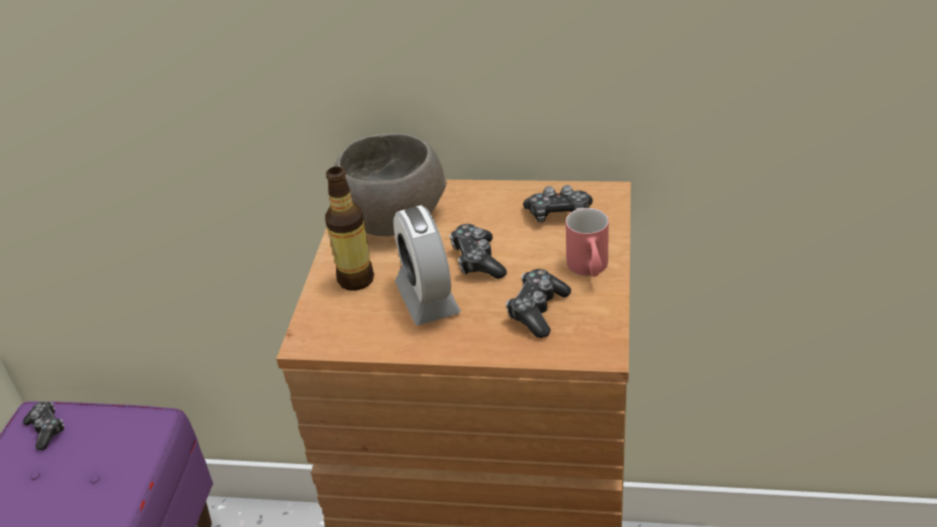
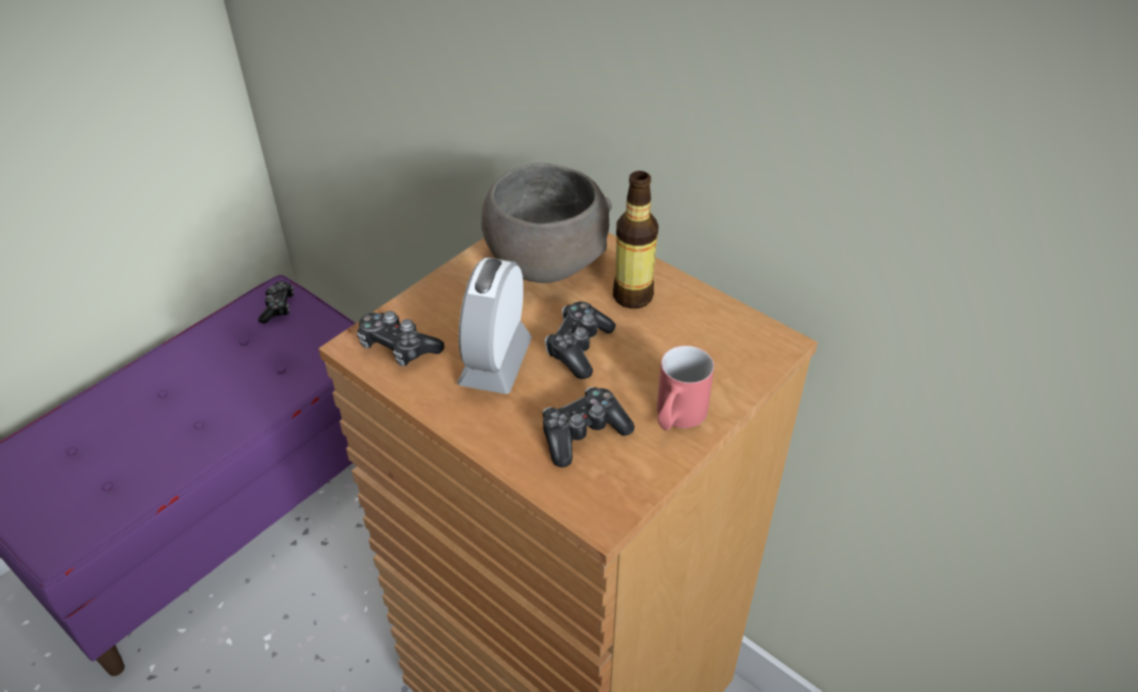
camera: 30 degrees right, 5 degrees up
(356, 280) = (453, 307): bottle -> bottle (632, 296)
(559, 214) = (705, 340): game controller -> game controller (398, 347)

